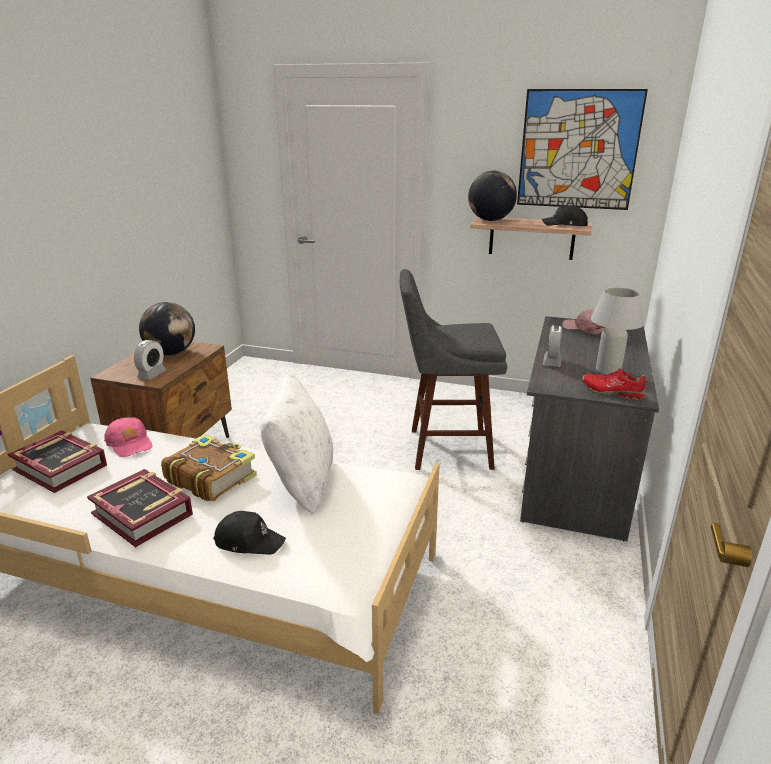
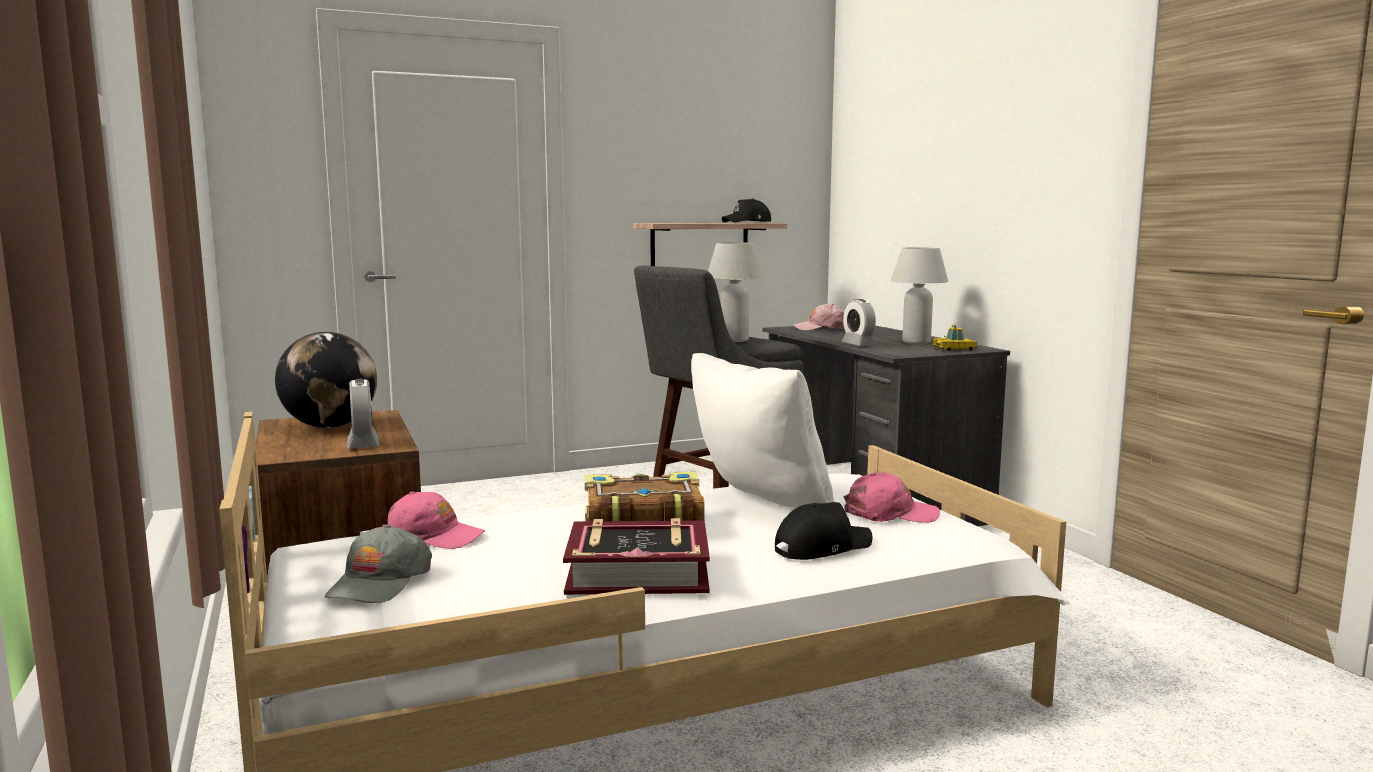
camera: 40 degrees left, 15 degrees down
(61, 467) = (379, 582): book -> grey cap
(343, 530) = (890, 513): none -> pink cap
(460, 336) = (734, 340): none -> white table lamp
(490, 220) = (662, 222): globe -> none
(578, 150) = (739, 139): picture -> none
(612, 392) = (954, 349): red shoe -> toy car

